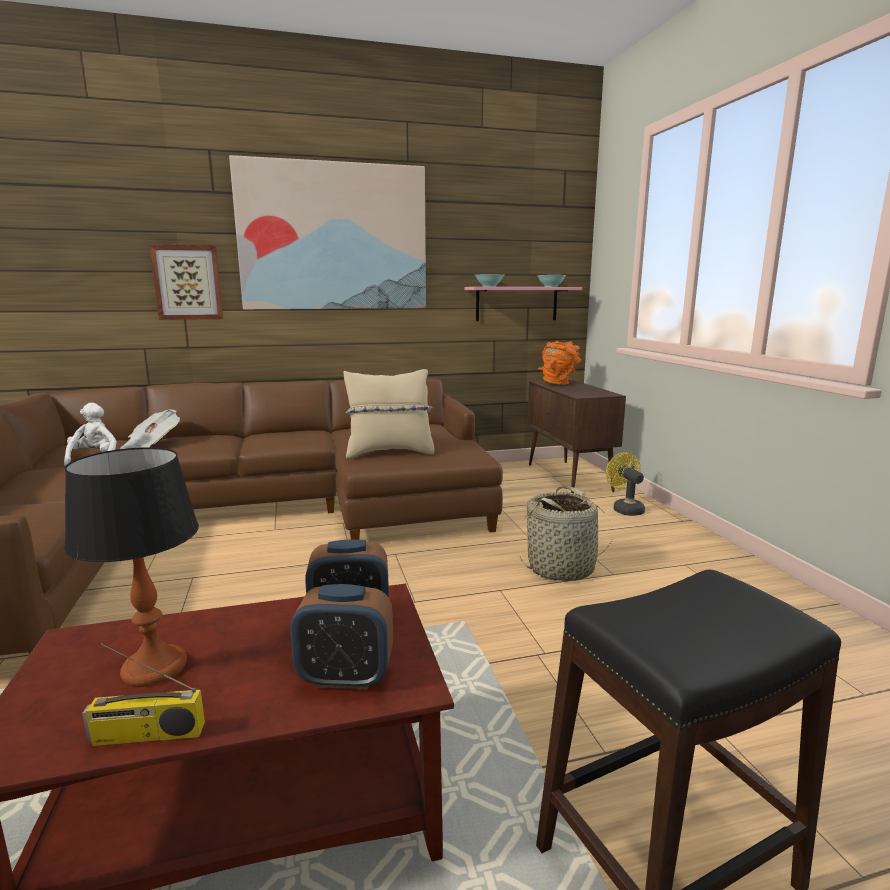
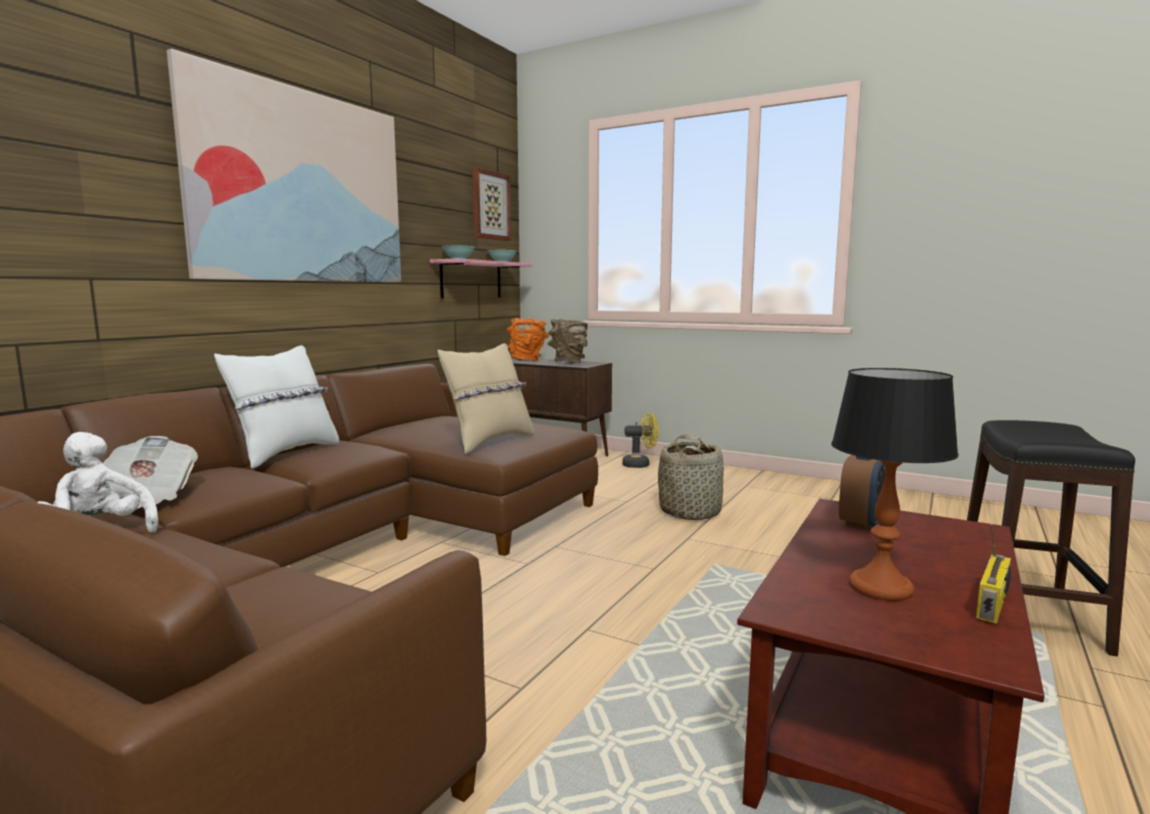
camera: 45 degrees left, 5 degrees down
(188, 282) = (101, 233): picture -> picture (490, 206)
(269, 433) = (285, 453): none -> white pillow
(345, 677) = (954, 540): alarm clock -> none
(579, 391) = (568, 363): none -> brown vase
(625, 509) = (640, 465): yellow fan -> yellow fan turned 150 degrees clockwise

